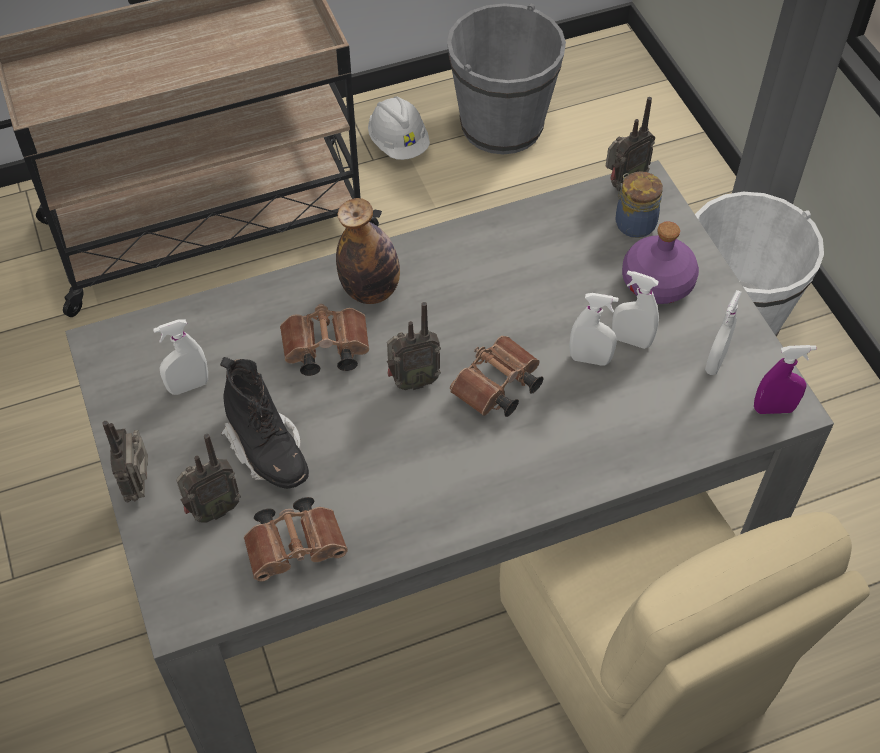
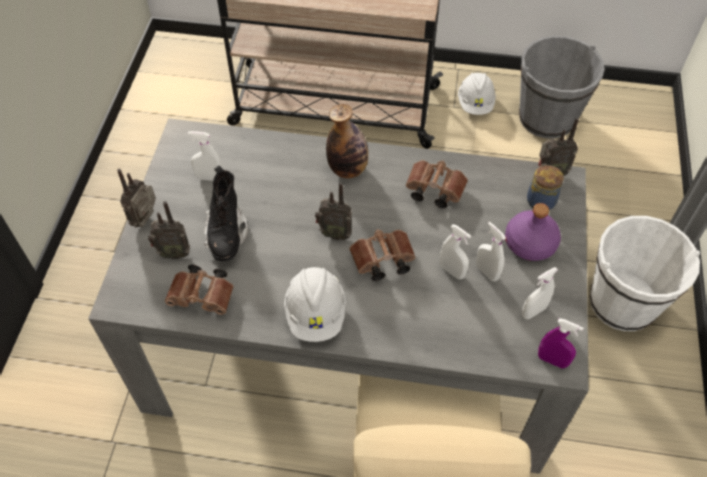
camera: 30 degrees right, 0 degrees up
(323, 351) = (296, 192): brown binoculars -> brown binoculars (433, 190)
(460, 494) = (316, 313): none -> white hard hat

